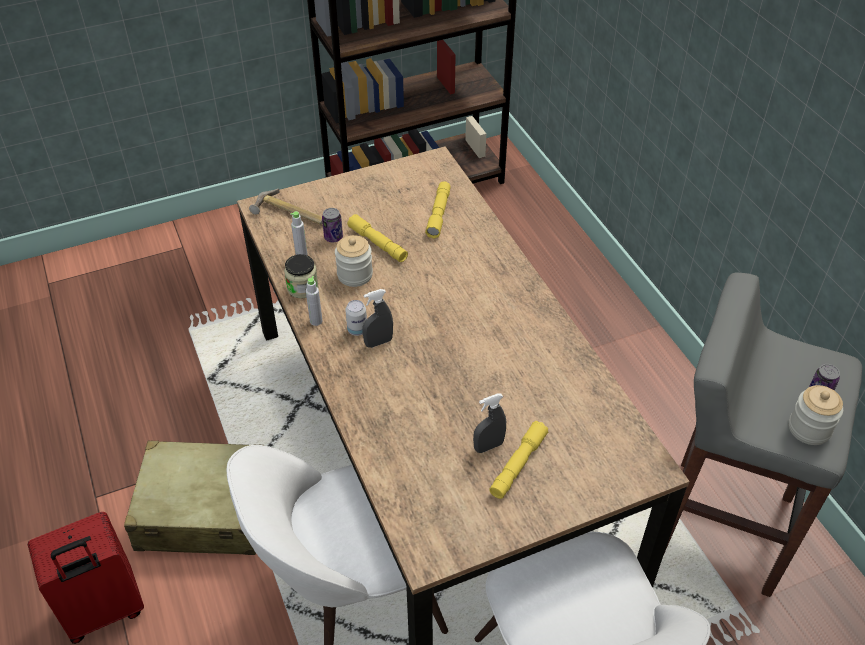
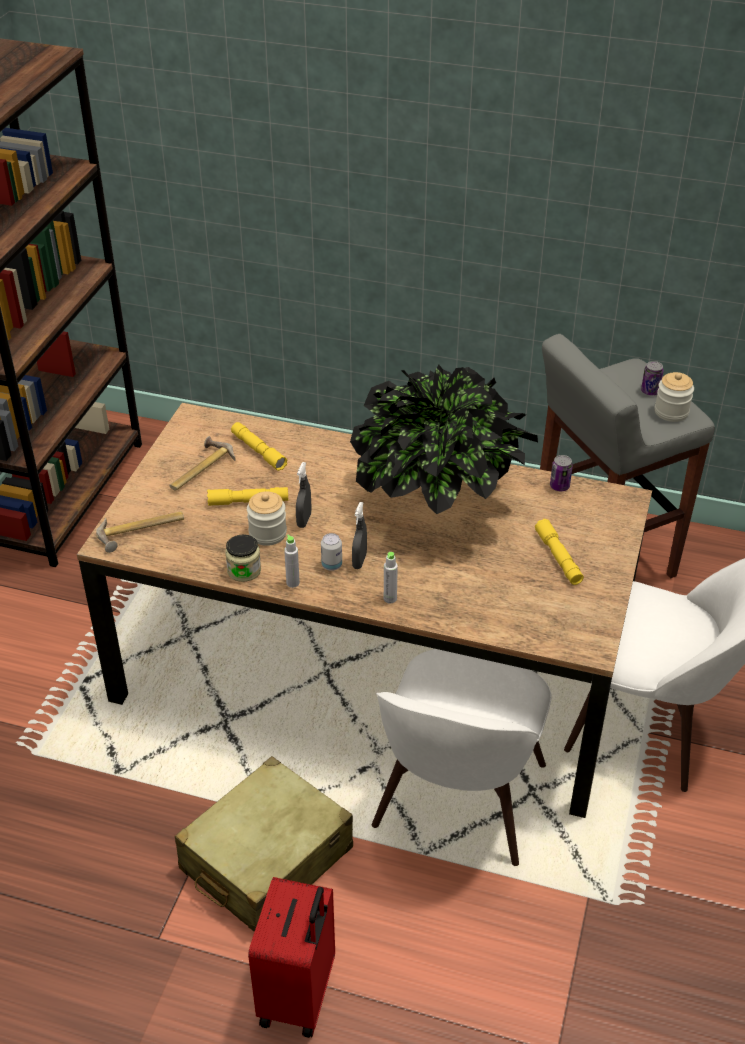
camera: 50 degrees left, 5 degrees down
(301, 254) = (202, 550): grey bottle -> grey bottle (390, 598)
(333, 237) = (206, 521): can -> can (559, 486)
(384, 199) = (199, 469): none -> hammer
(488, 446) = (526, 562): grey spray bottle -> grey spray bottle (304, 520)
(498, 348) = (440, 504): none -> potted plant

